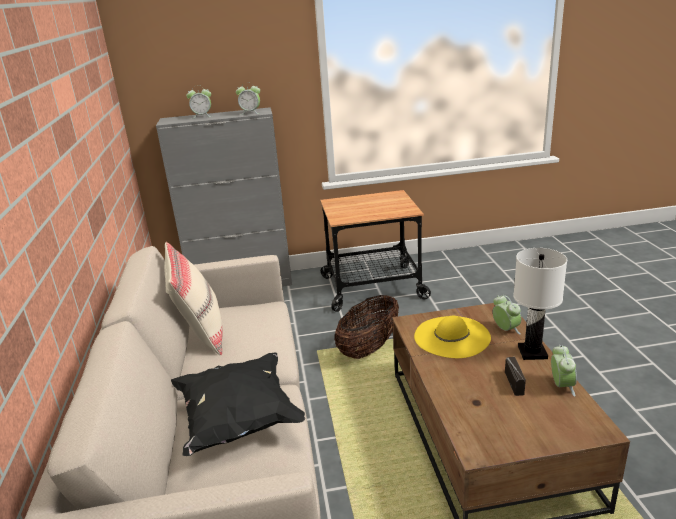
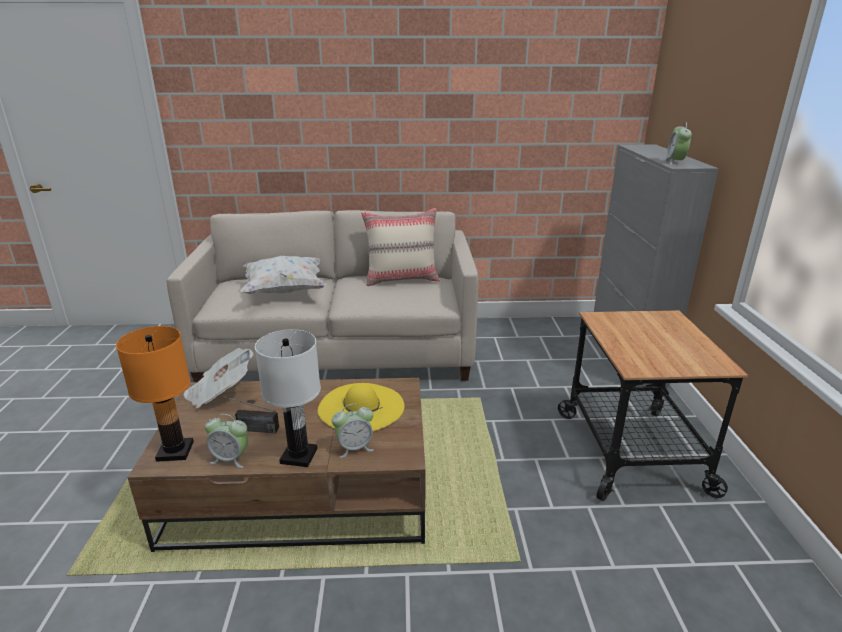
camera: 95 degrees right, 0 degrees up
(202, 116) = (659, 152): alarm clock -> none
(239, 420) = (284, 291): black pillow -> white pillow
(369, 348) = (478, 432): basket -> none
(473, 430) = (220, 393): none -> newspaper
(577, 424) = (175, 451): none -> orange table lamp

